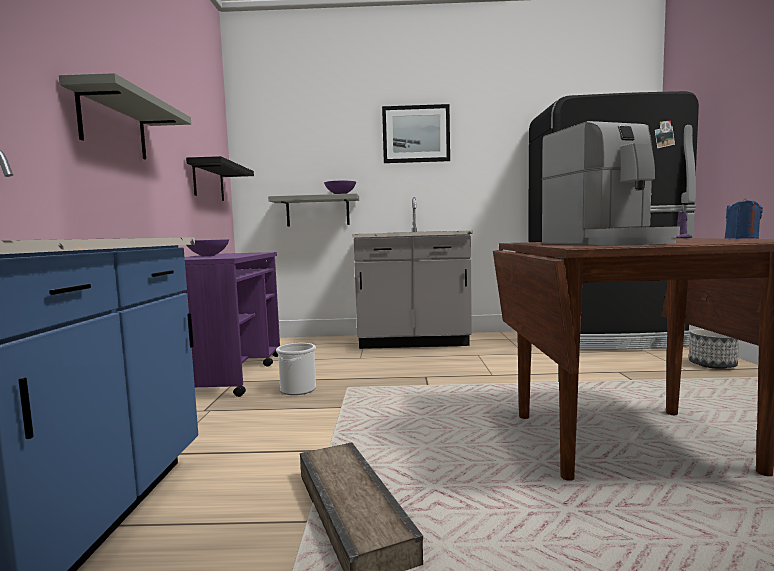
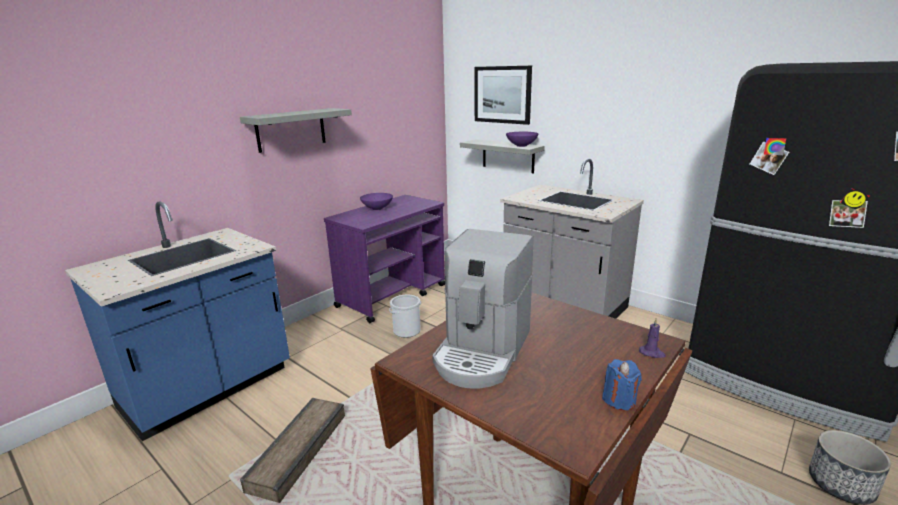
camera: 40 degrees right, 15 degrees up
(208, 181) = (408, 132): black shelf -> none
(416, 134) = (608, 82): picture -> picture (502, 94)

